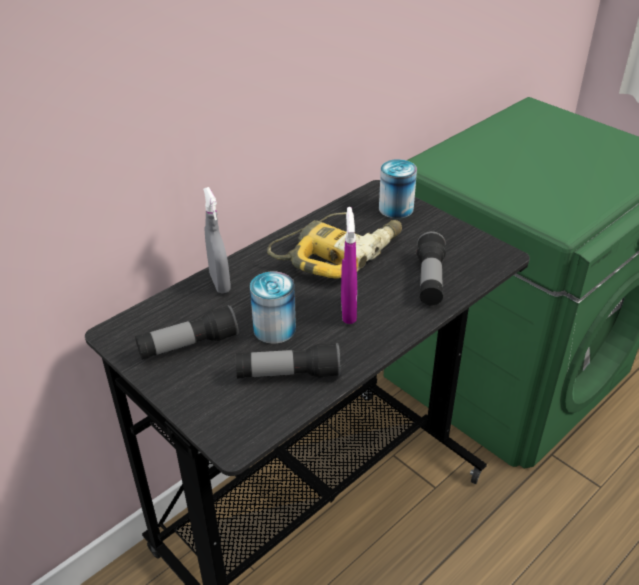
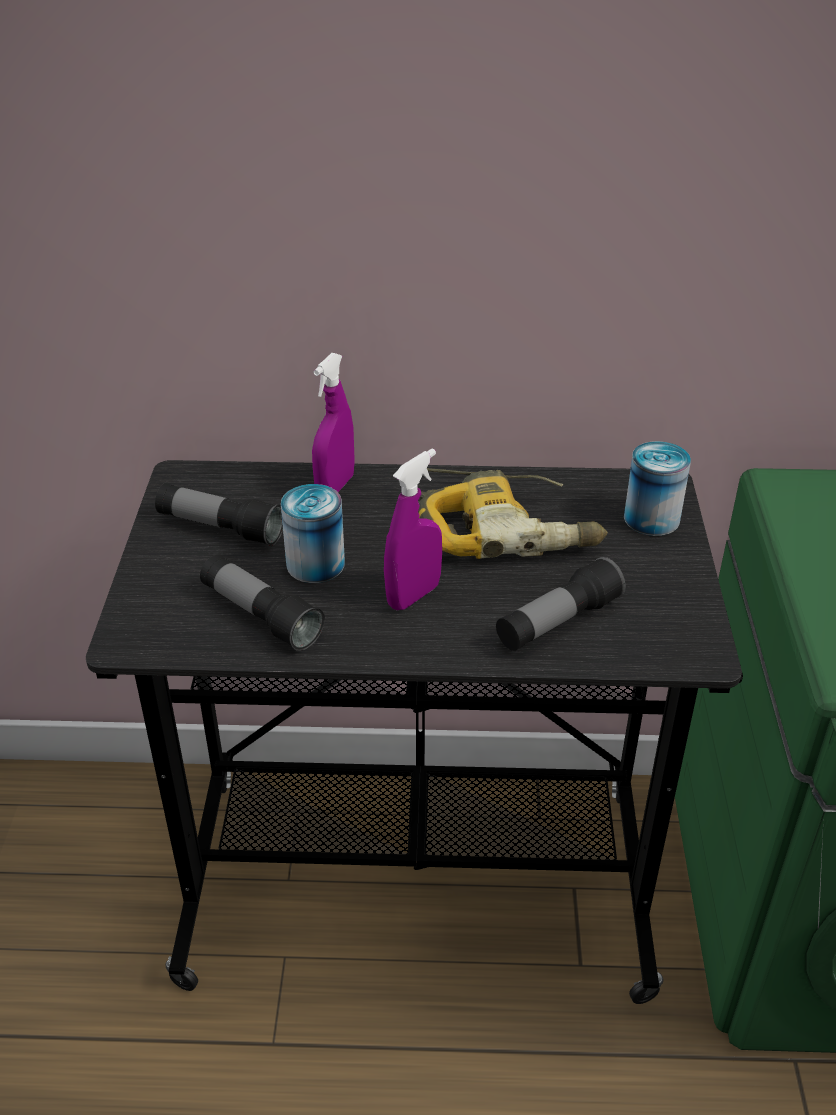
camera: 45 degrees right, 0 degrees up
(220, 283) = (335, 486): grey spray bottle -> purple spray bottle

